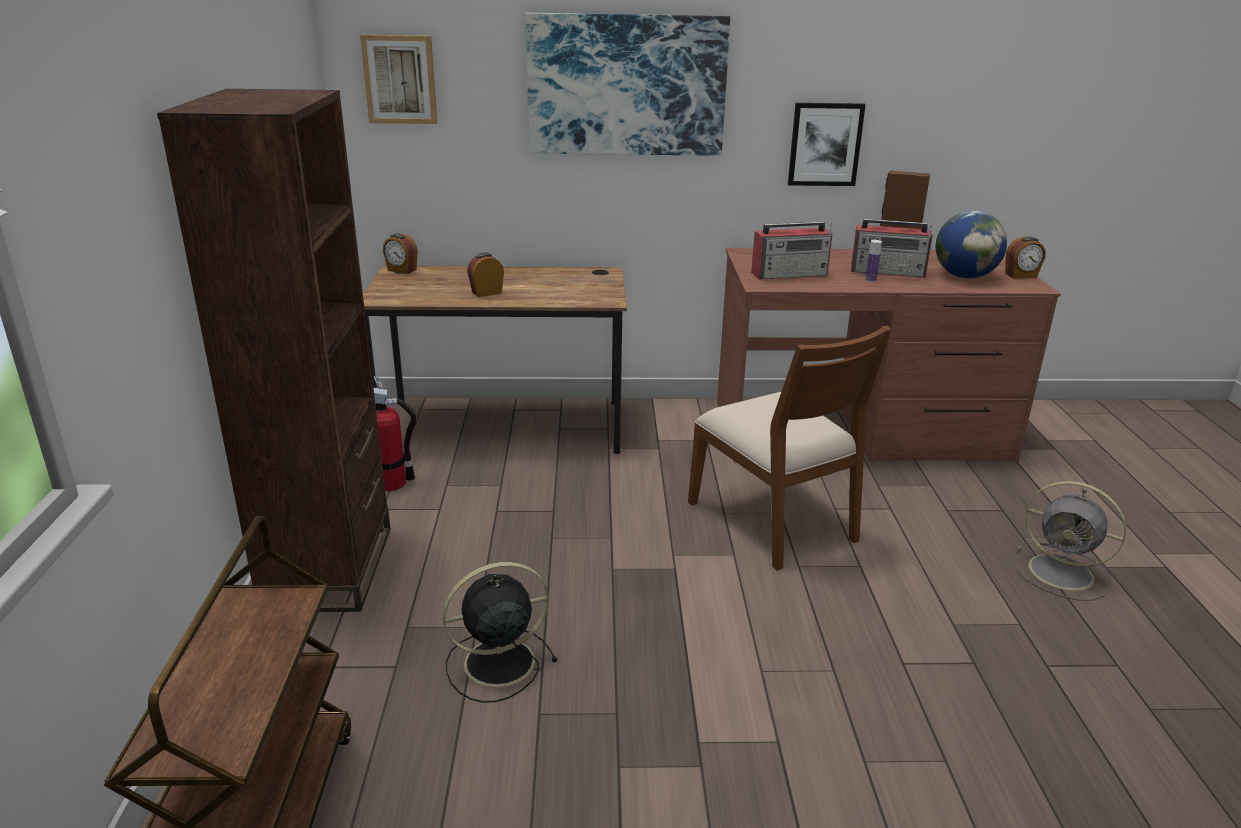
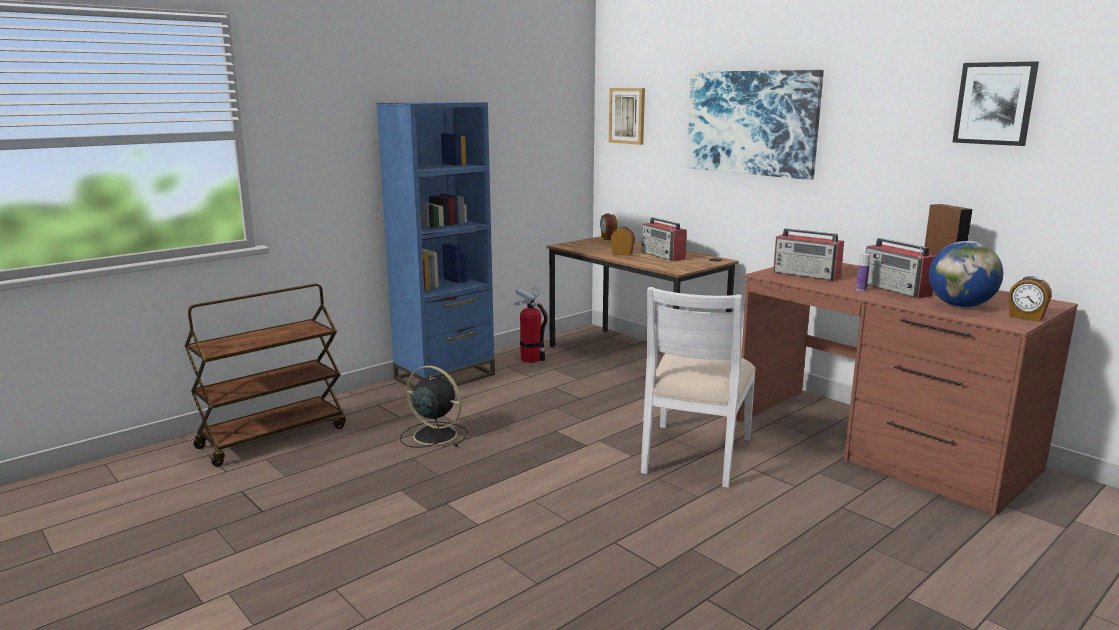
camera: 50 degrees right, 10 degrees down
(329, 567) = (445, 377): brown bookcase -> blue bookcase
(537, 282) = (663, 256): none -> radio
(774, 520) = (694, 454): brown chair -> white chair
(825, 144) = (899, 178): picture -> picture (994, 103)
(1064, 573) = (853, 578): grey fan -> none

